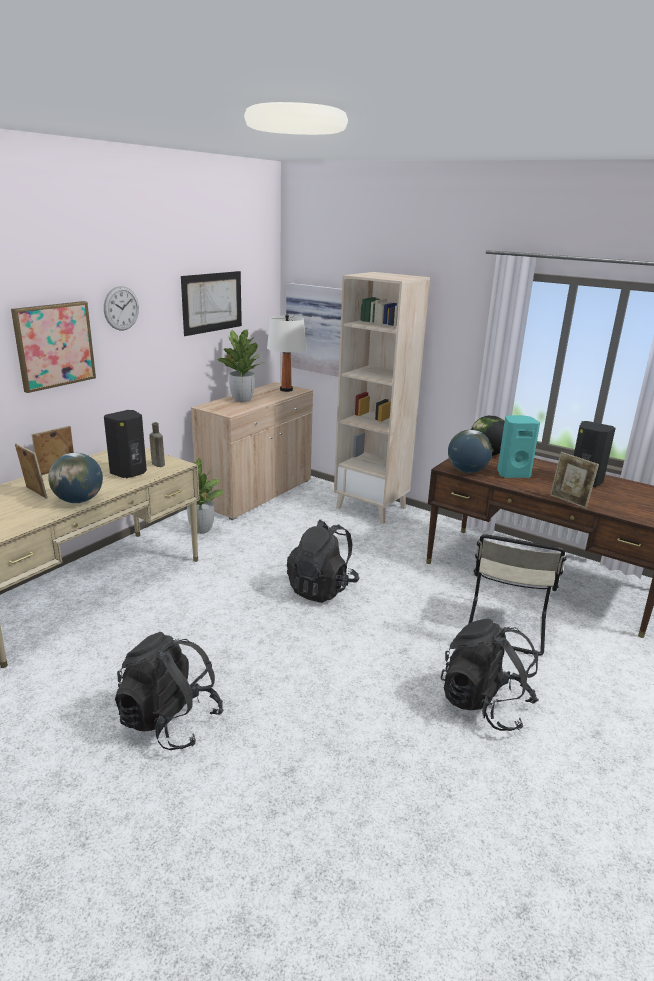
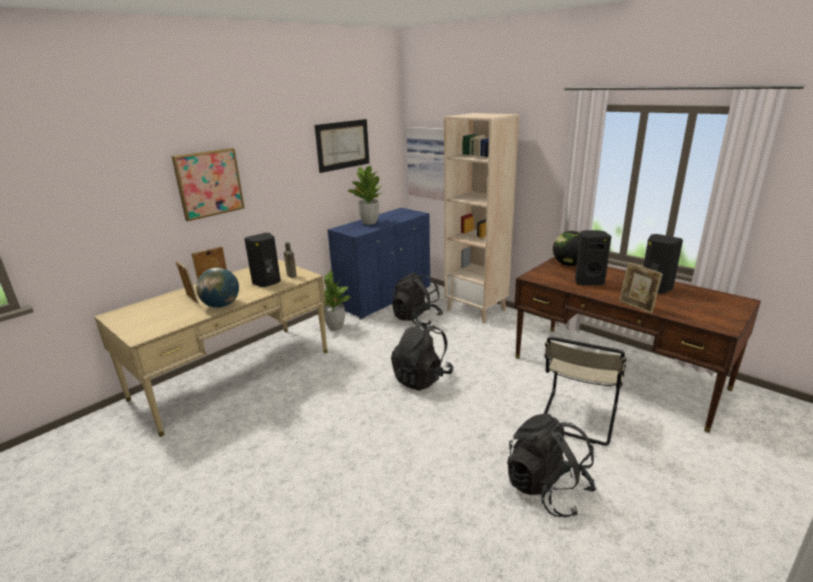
camera: 10 degrees right, 0 degrees up
(121, 308) = (264, 152): wall clock -> none
(170, 721) = (275, 489): black backpack -> black backpack (416, 319)
(256, 493) = (385, 297): beige cabinet -> blue cabinet
(286, 390) = (407, 213): white table lamp -> none
(467, 471) = (547, 279): globe -> none
(512, 474) = (588, 281): turquoise speaker -> black speaker

